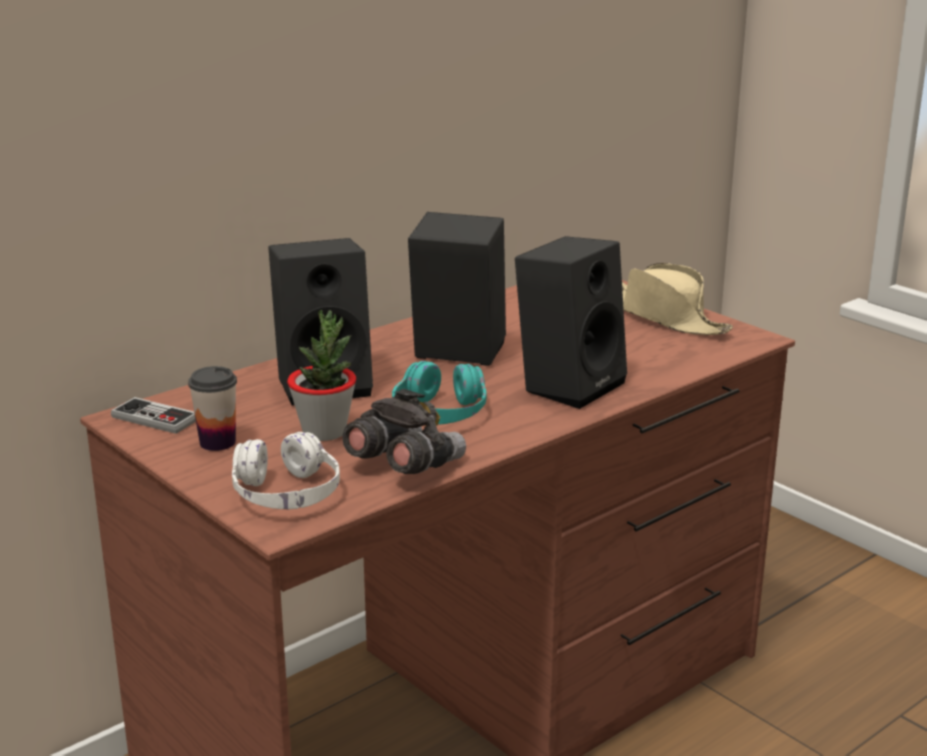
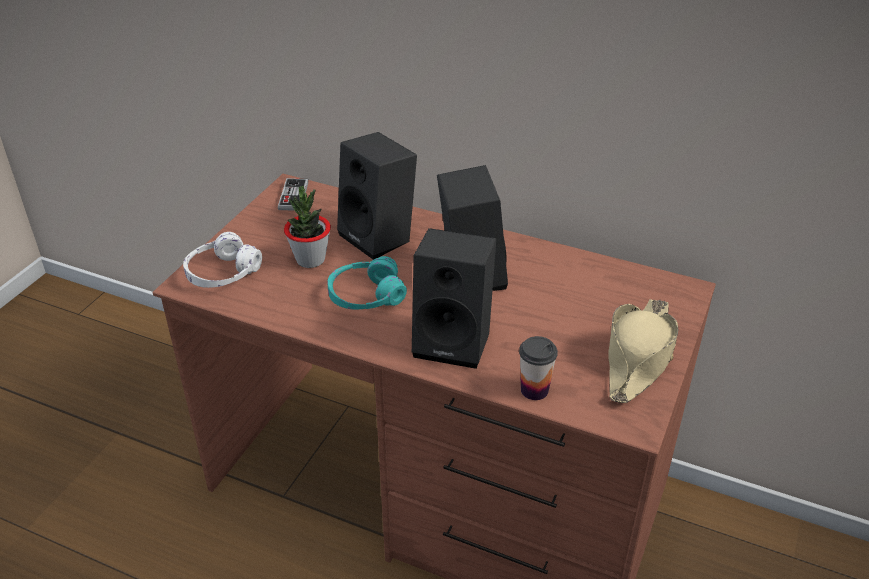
camera: 65 degrees right, 15 degrees up
(217, 442) = (274, 227): cup -> cup (534, 390)
(404, 466) = (280, 305): grey binoculars -> none

